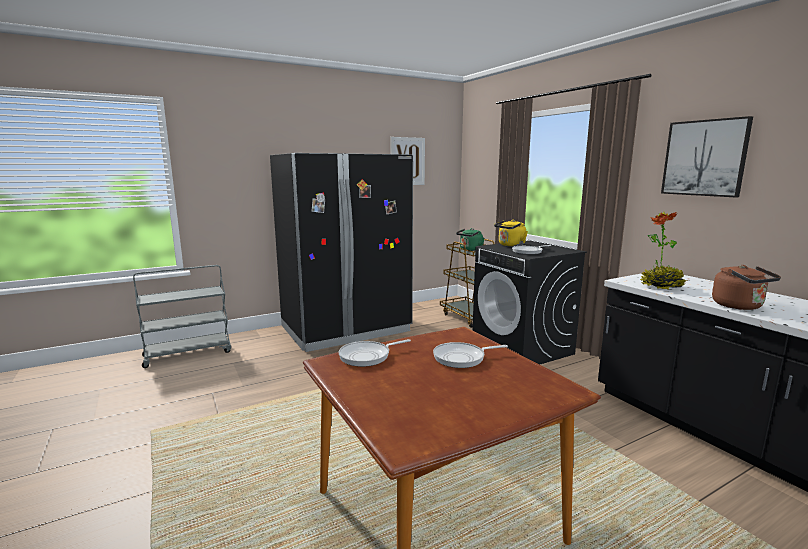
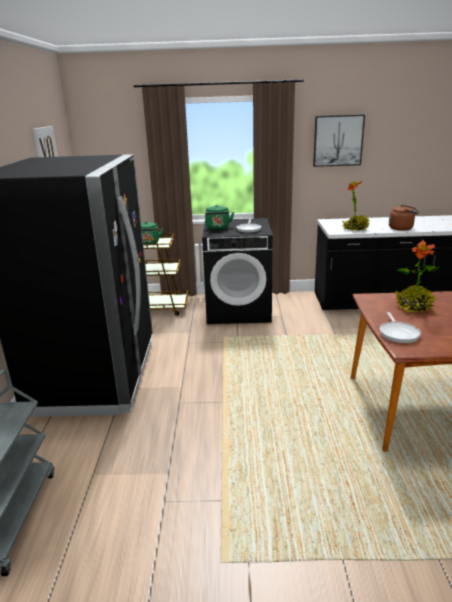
camera: 60 degrees left, 10 degrees up
(462, 358) = (413, 307): frying pan -> potted plant
(510, 245) = (218, 228): yellow kettle -> green kettle

